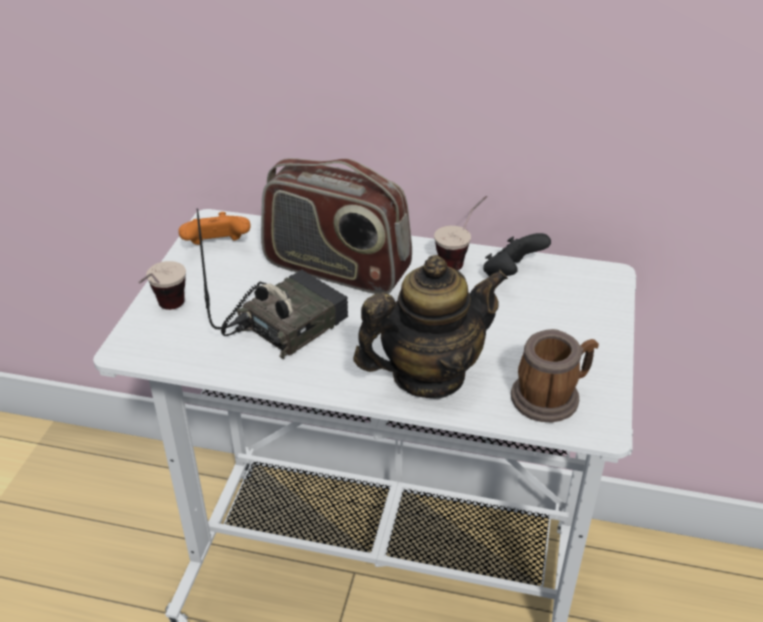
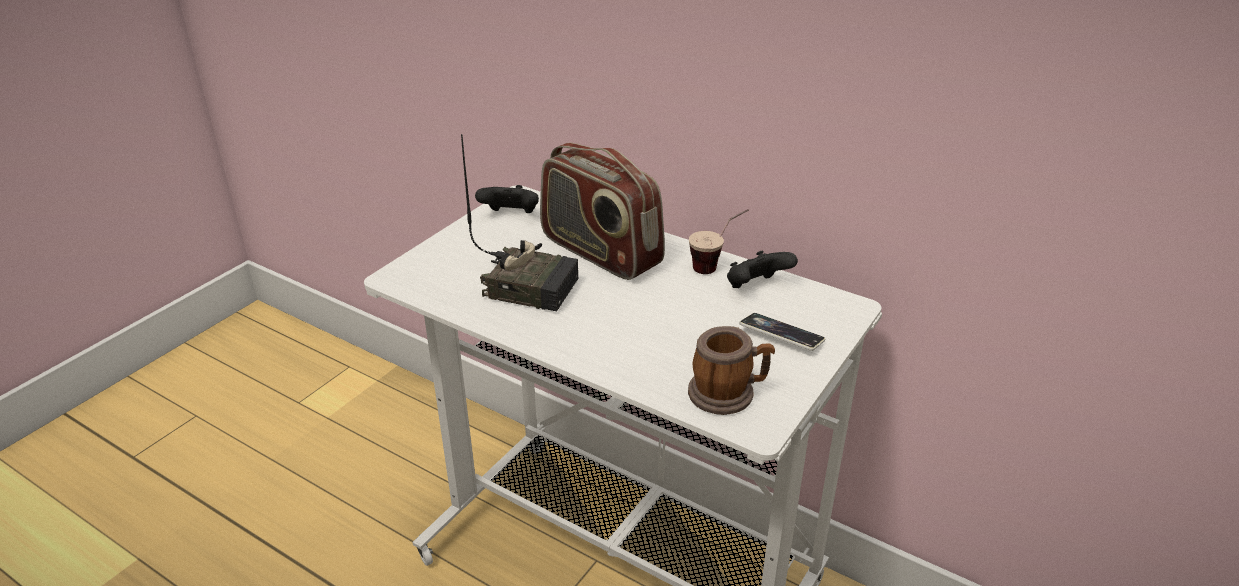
camera: 20 degrees right, 5 degrees down
(165, 312) = (439, 256): cup -> none
(217, 247) = (510, 216): orange game controller -> black game controller
(284, 323) = (530, 284): radio -> radio turned 45 degrees clockwise
(428, 375) = (627, 351): teapot -> none
(564, 321) = (781, 336): none -> phone

